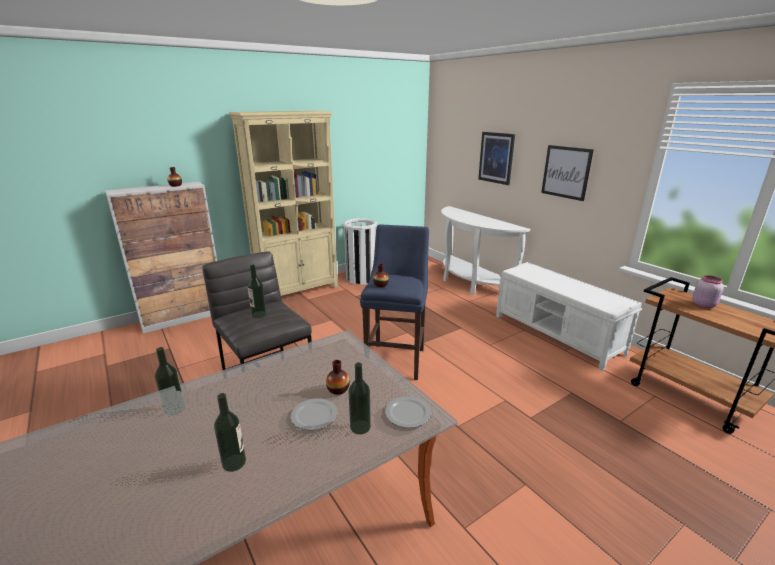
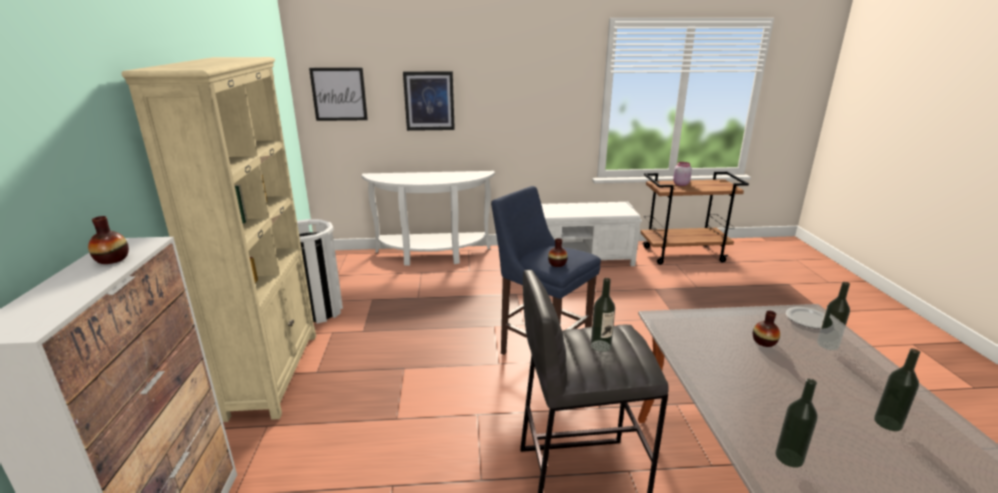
camera: 60 degrees left, 0 degrees up
(314, 416) = (810, 364): plate -> none
(566, 172) = (523, 104): picture -> picture (339, 94)

